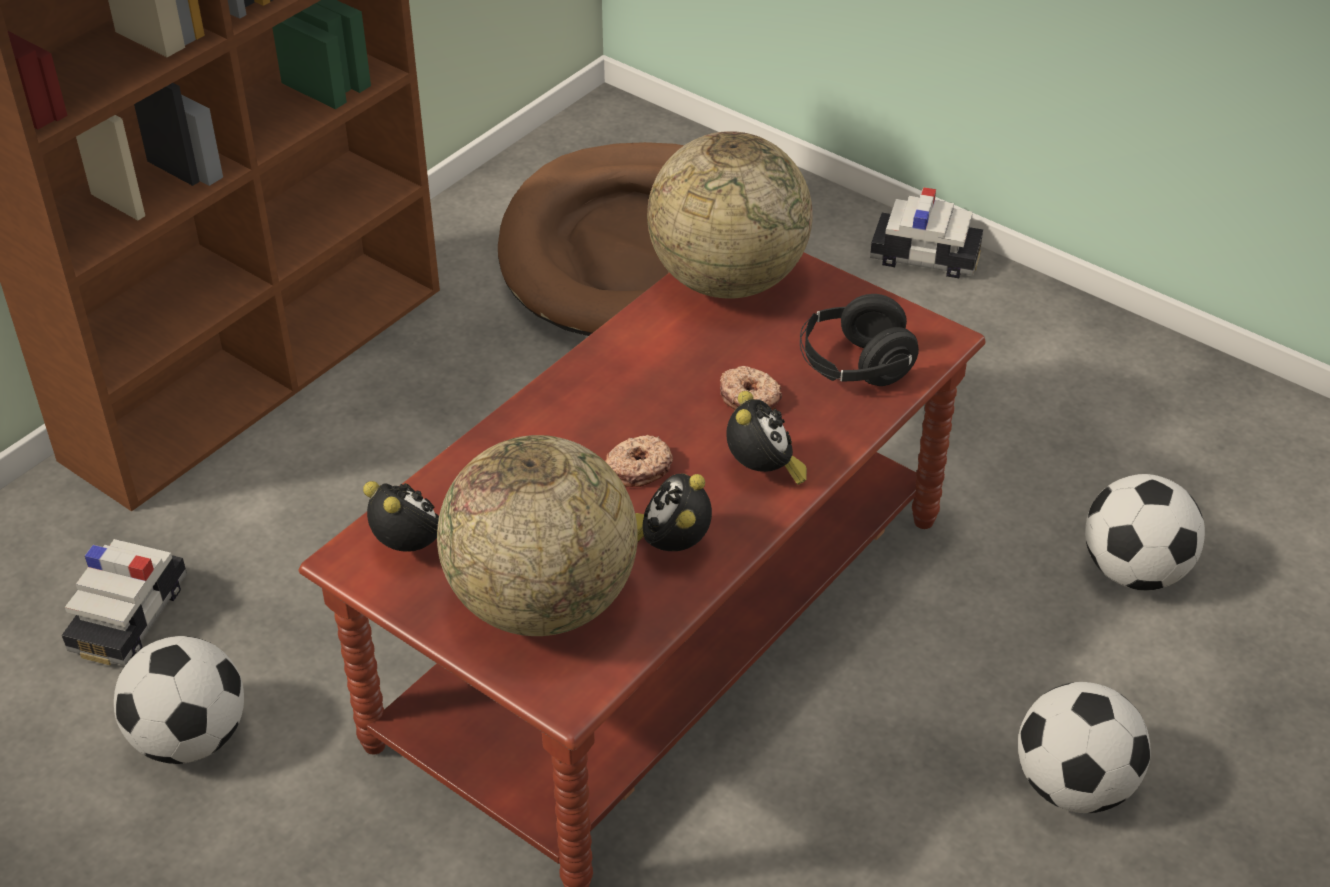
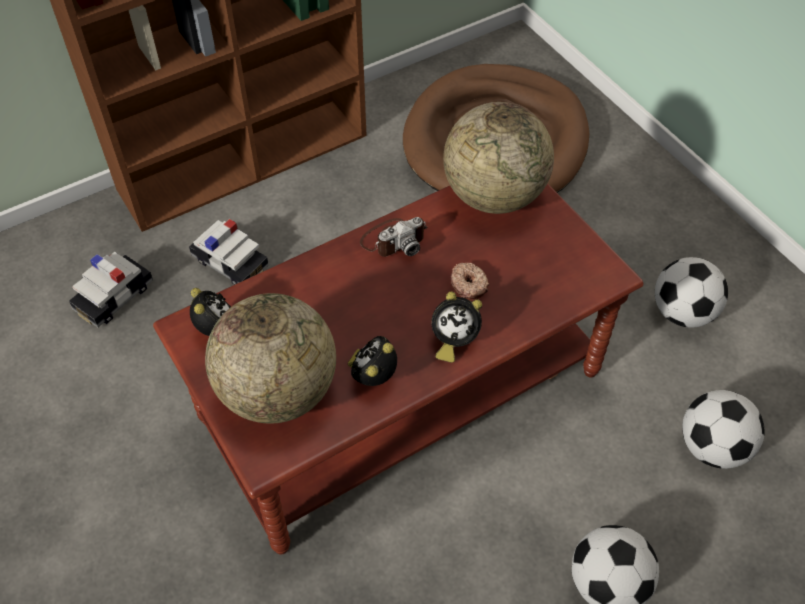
camera: 20 degrees right, 10 degrees up
(190, 738) = (114, 382): football -> football (682, 312)
(612, 368) = (394, 240): none -> camera
(638, 468) = (377, 315): donut -> none
(762, 472) = (453, 340): alarm clock -> alarm clock turned 75 degrees clockwise
(854, 367) = (546, 281): black headphones -> none
(925, 256) = (671, 187): toy car -> toy car (231, 263)

